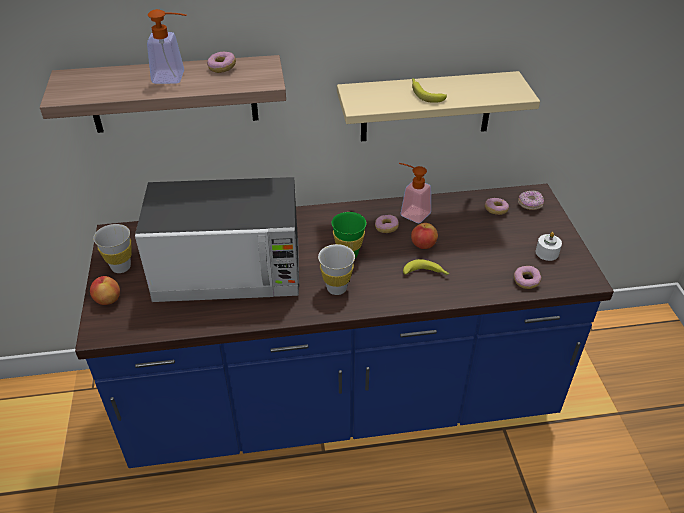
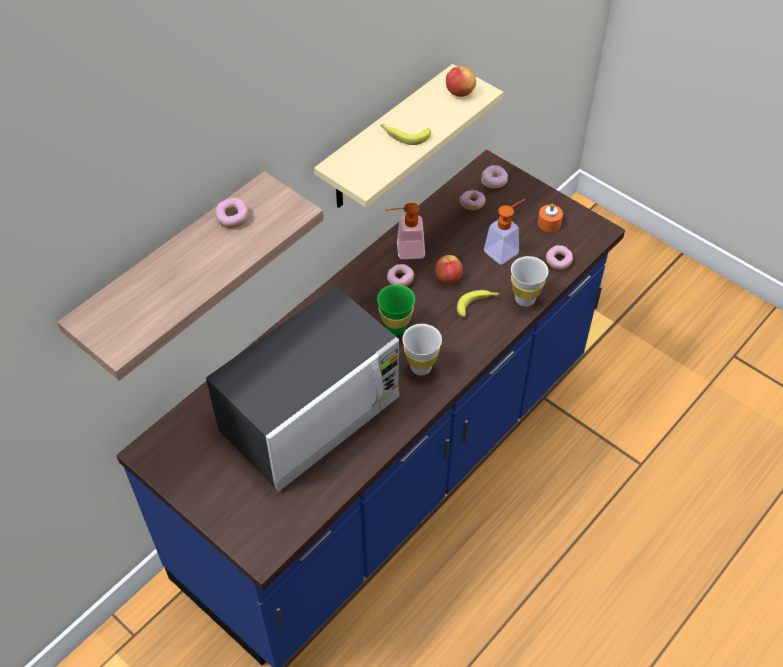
camera: 40 degrees left, 10 degrees up
(108, 300) = (231, 519): apple -> apple (459, 92)
(121, 267) = (201, 480): white cup -> white cup (525, 299)
(175, 77) = (202, 256): soap dispenser -> soap dispenser (505, 250)
(547, 253) = (549, 223): white candle -> orange candle

